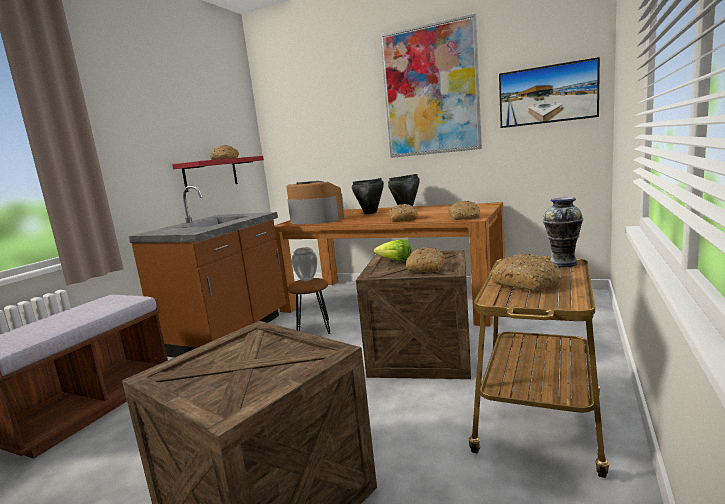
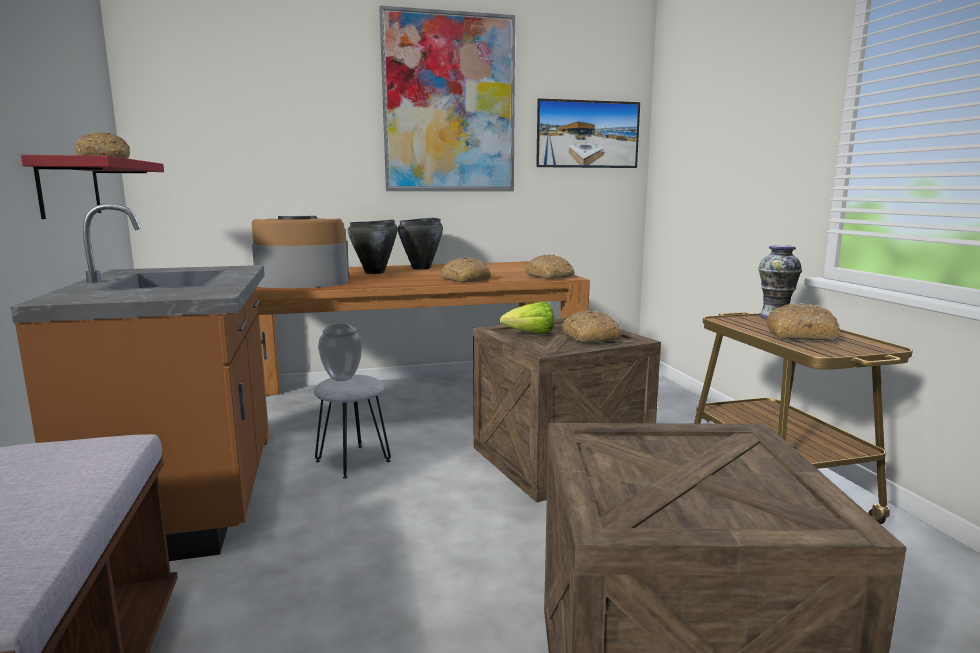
camera: 40 degrees left, 0 degrees up
(313, 329) = (352, 461): brown stool -> grey stool

